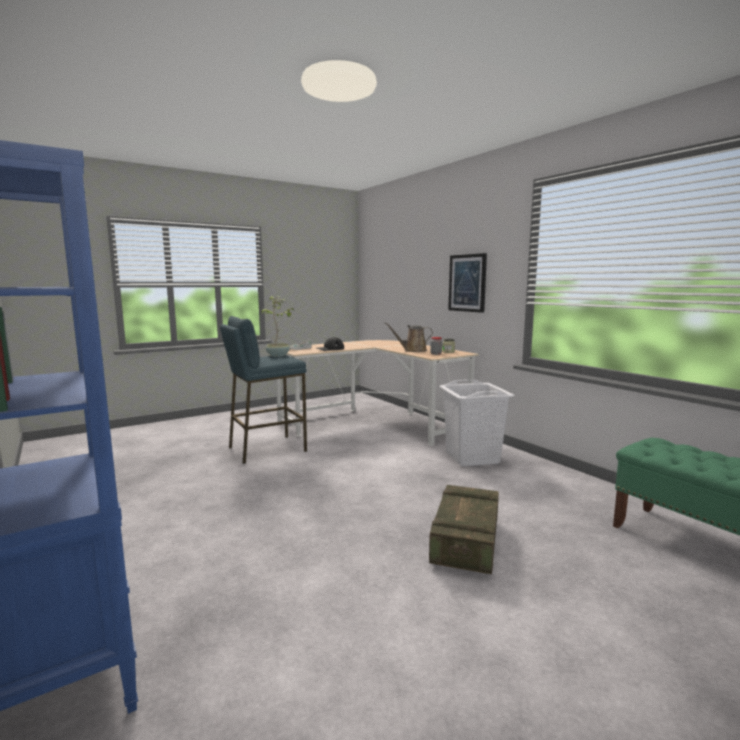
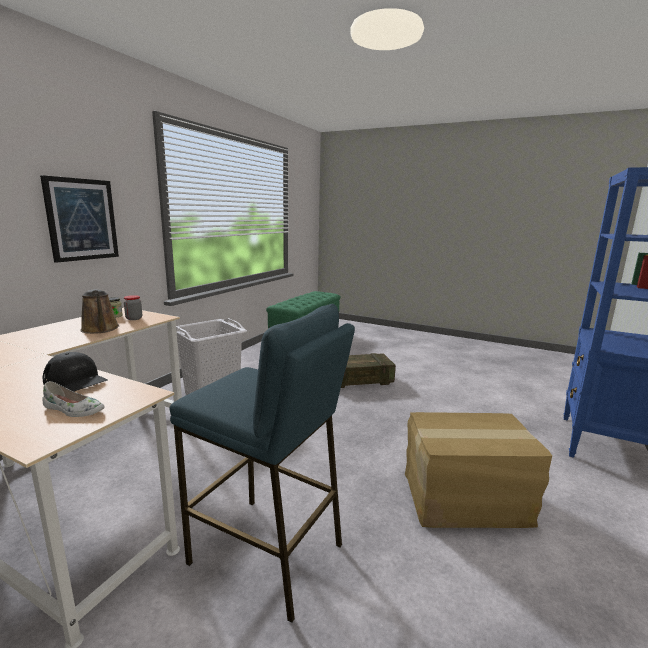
camera: 120 degrees left, 5 degrees up
(201, 509) = (465, 499): none -> cardboard box
(278, 355) = (222, 390): potted plant -> none

